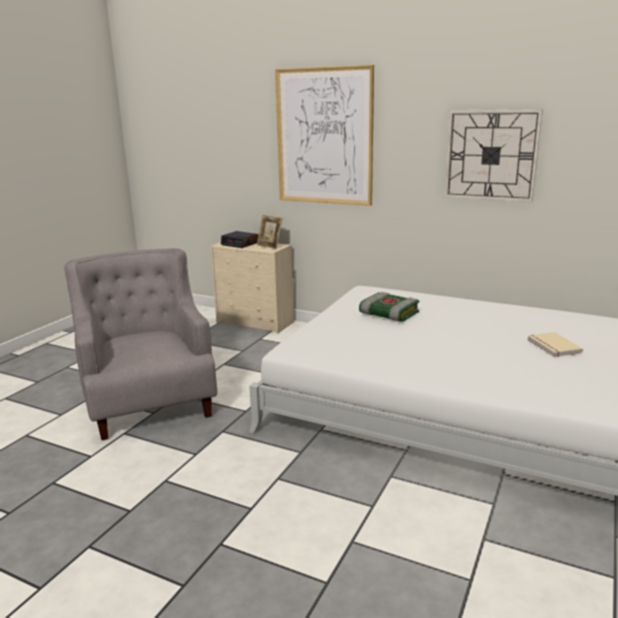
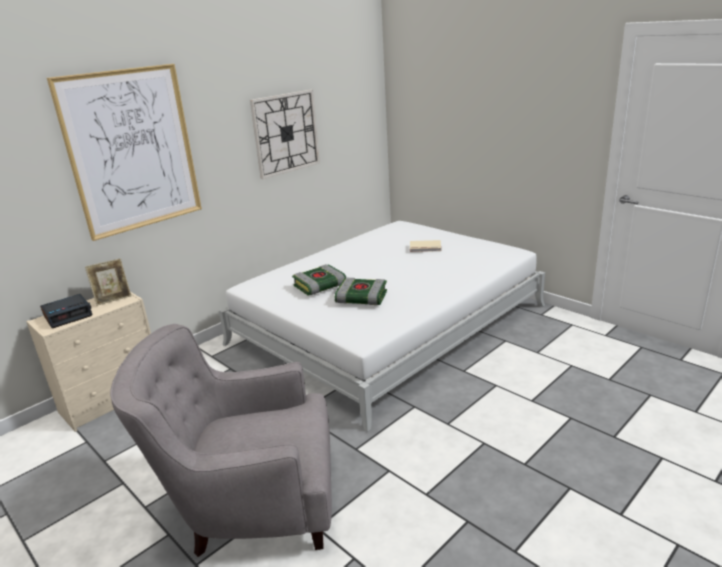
camera: 70 degrees left, 5 degrees up
(375, 335) = (360, 298): none -> book

